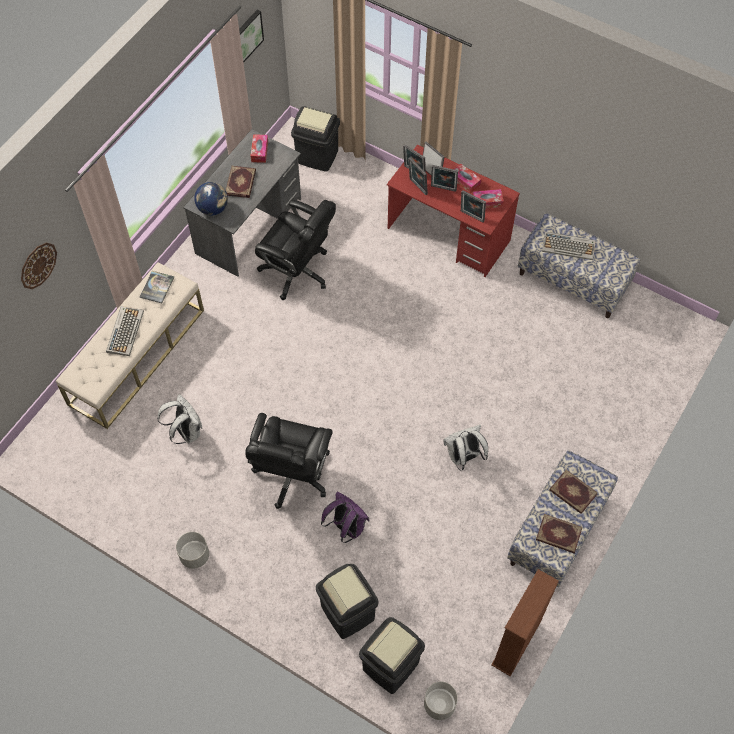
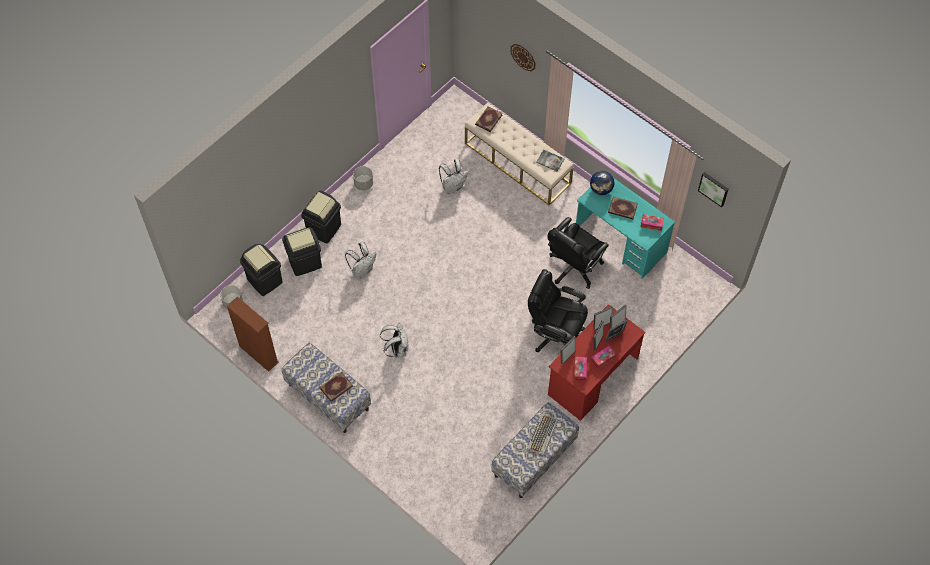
camera: 100 degrees right, 0 degrees up
(125, 331) = (517, 140): keyboard -> none
(249, 226) = (620, 241): grey desk -> turquoise desk
(292, 475) = (407, 244): black office chair -> black office chair (555, 333)
(317, 156) = (684, 295): black trash can -> black trash can (323, 228)
(346, 527) = (362, 270): purple backpack -> white backpack
(558, 535) = (308, 370): book -> book (488, 119)

